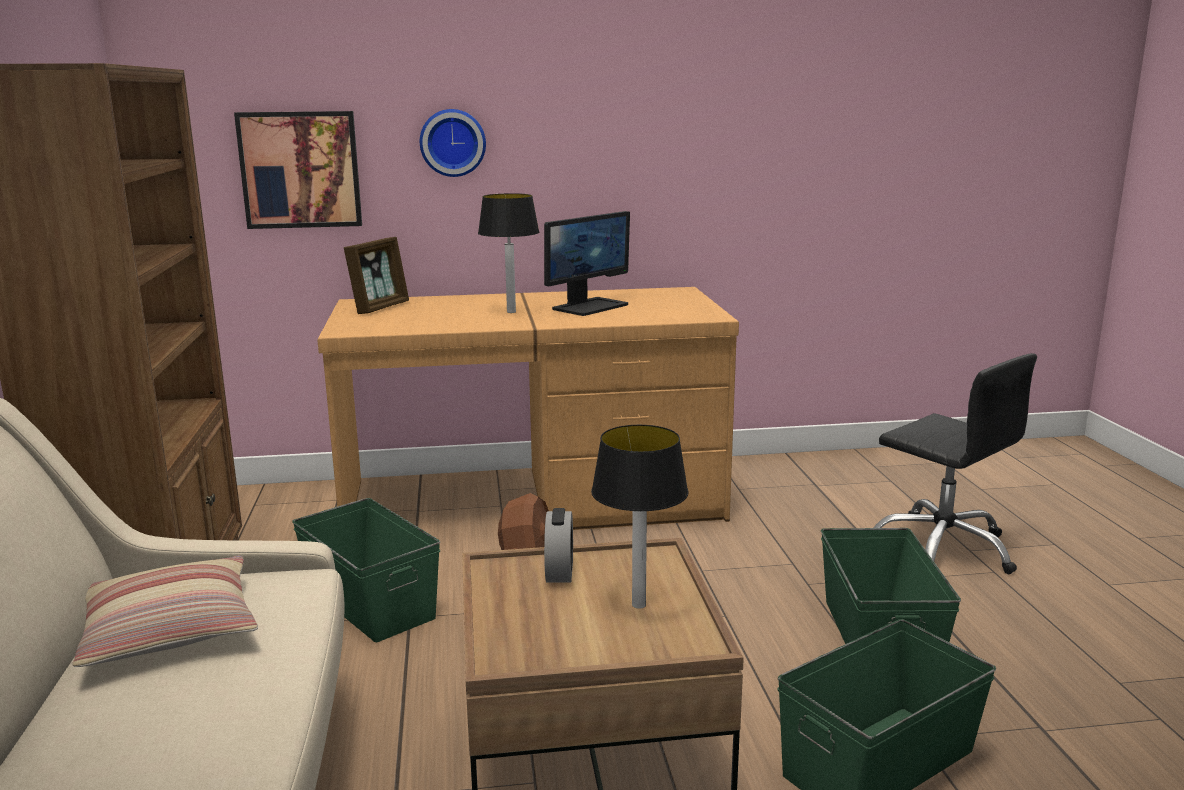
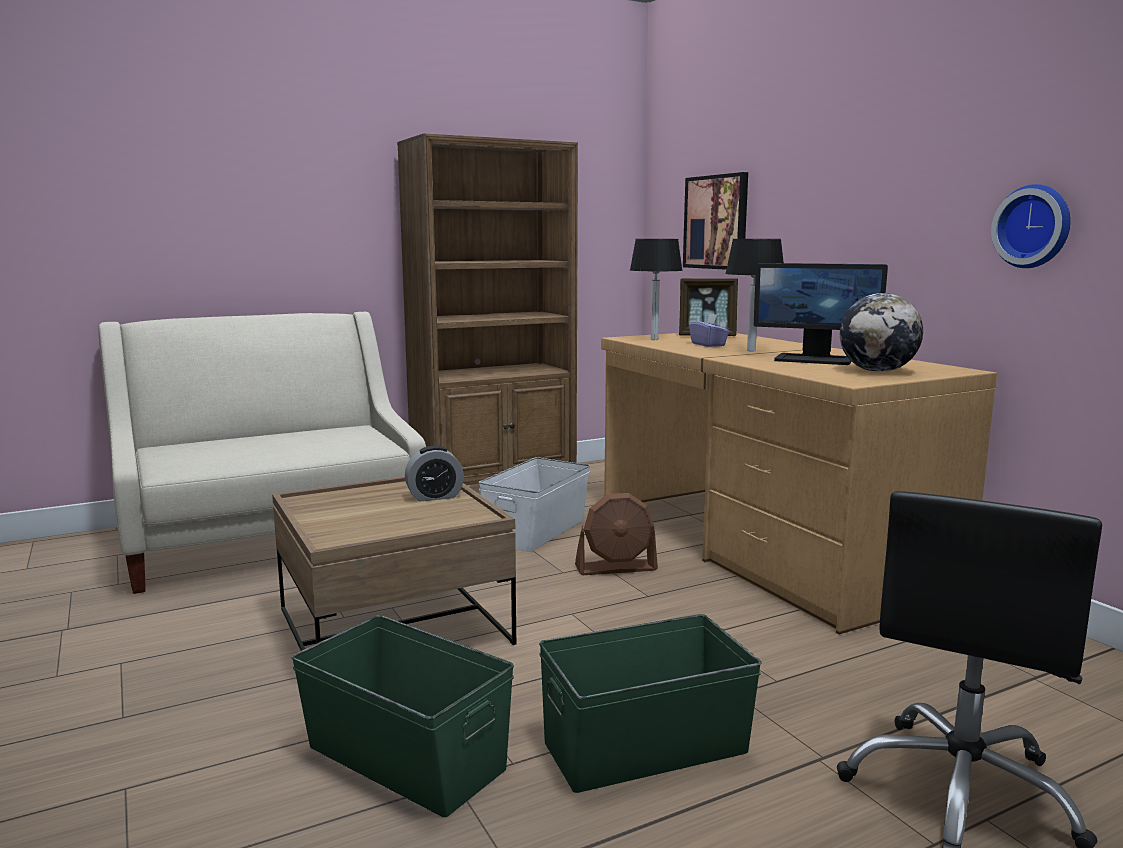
camera: 70 degrees right, 5 degrees down
(170, 628) = (315, 437): pillow -> none
(371, 601) = (537, 530): green storage box -> white storage box
(450, 316) = (708, 345): none -> purple tissue box
(452, 142) = (805, 197): wall clock -> wall clock (1034, 226)
(639, 604) = (392, 521): table lamp -> table lamp (655, 339)
(668, 304) = (877, 371): none -> globe

